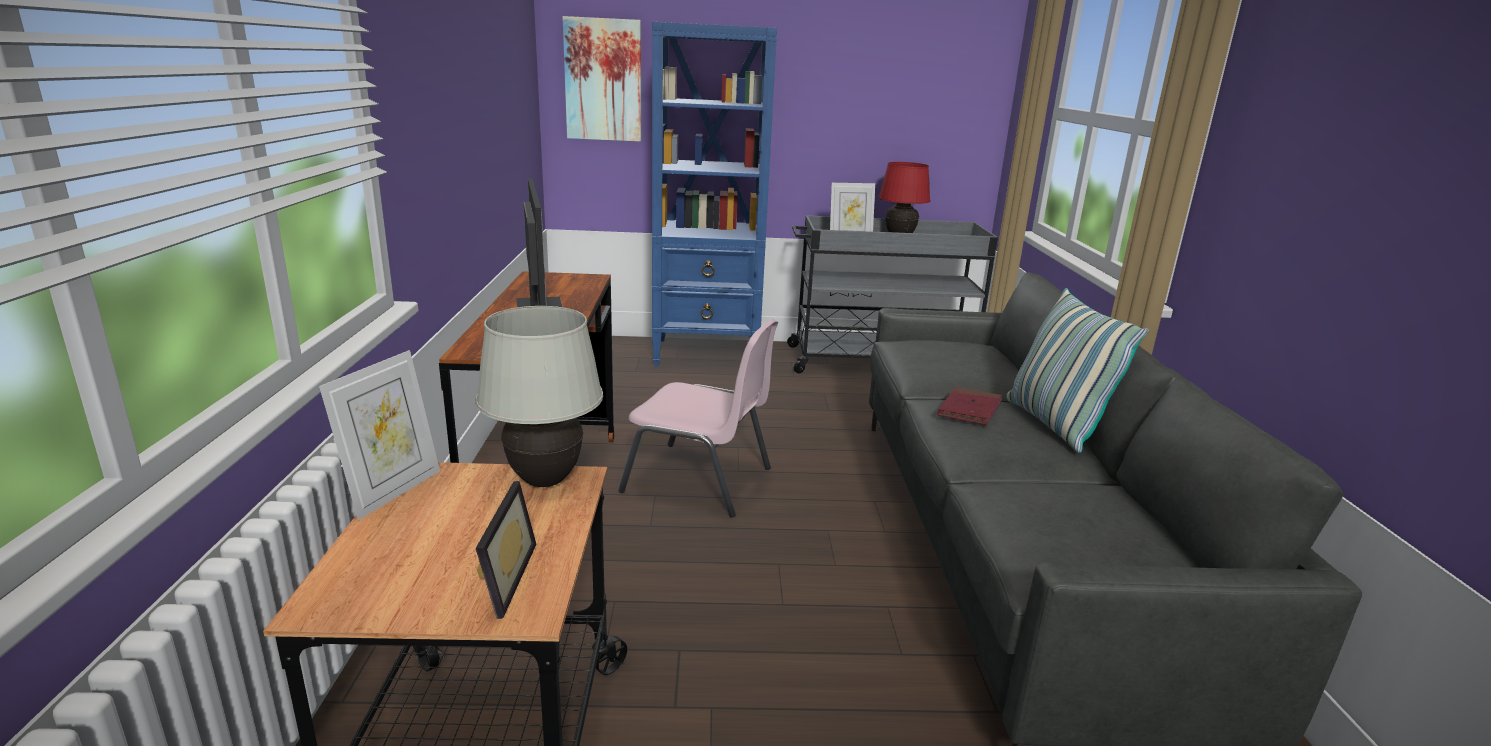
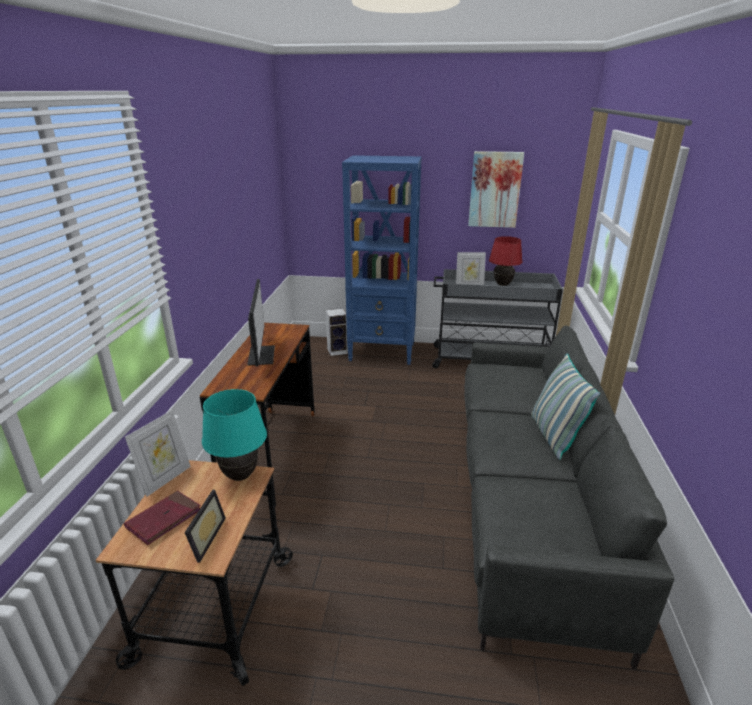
camera: 10 degrees right, 5 degrees up
(546, 481) = (240, 476): white table lamp -> turquoise table lamp
(603, 80) = (320, 188): picture -> picture (495, 190)
(632, 353) = (338, 351): none -> speaker
(700, 480) = (357, 445): pink chair -> none
(969, 410) = (504, 423): red book -> red book (164, 519)

